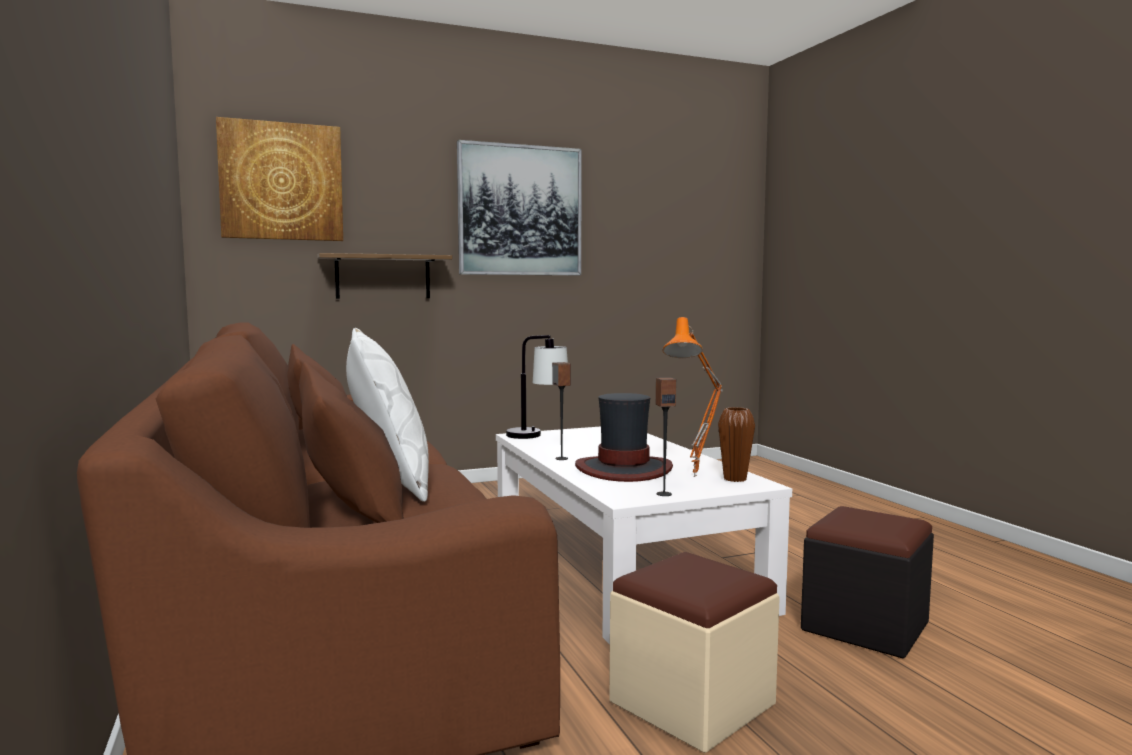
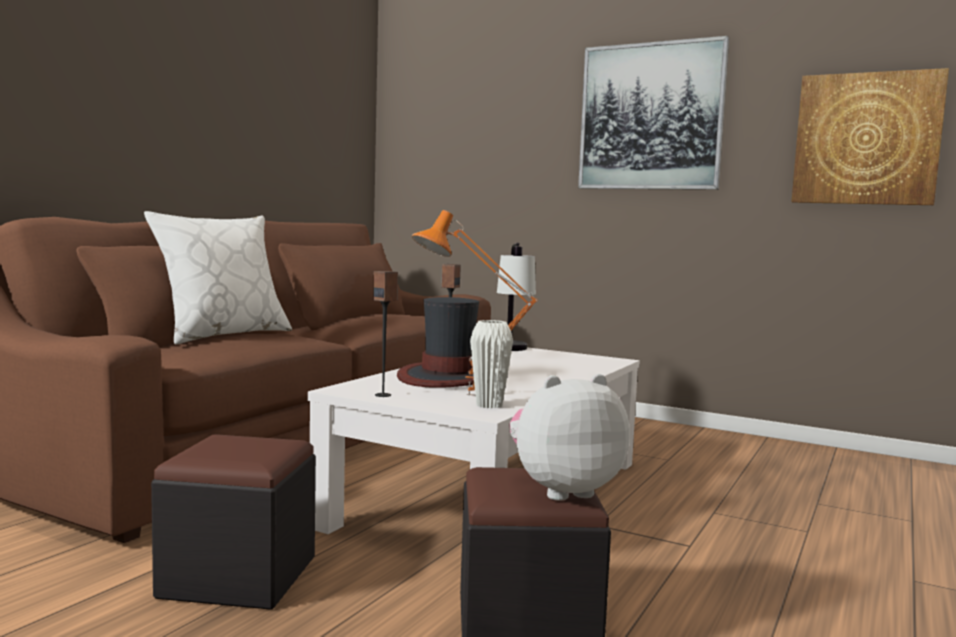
camera: 50 degrees right, 0 degrees up
(281, 181) = (439, 108): picture -> picture (866, 139)
(383, 277) = (511, 191): shelf -> none
(692, 703) = (238, 577): beige ottoman -> black ottoman
(735, 479) = (489, 405): brown vase -> white vase
(892, 518) = (562, 490): none -> plush toy

